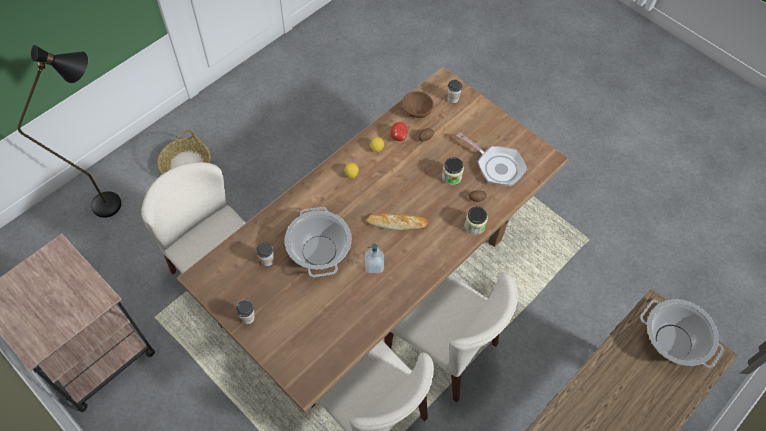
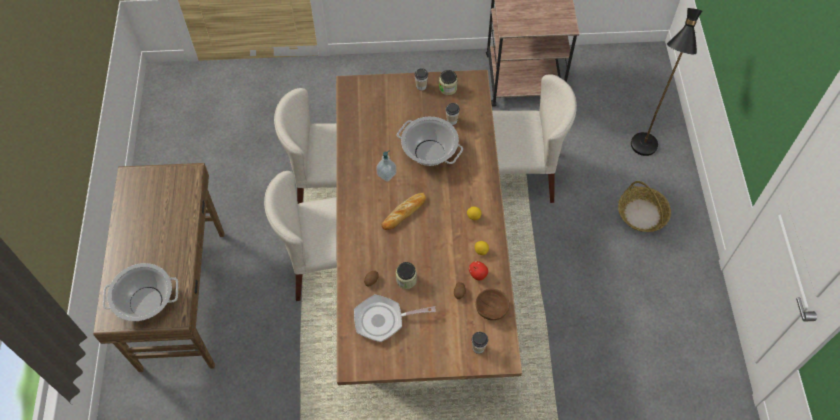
camera: 135 degrees right, 0 degrees up
(474, 226) = (352, 259): jar -> jar (448, 88)

